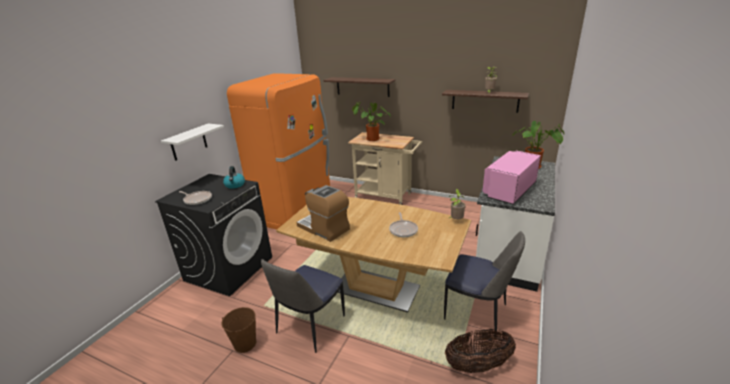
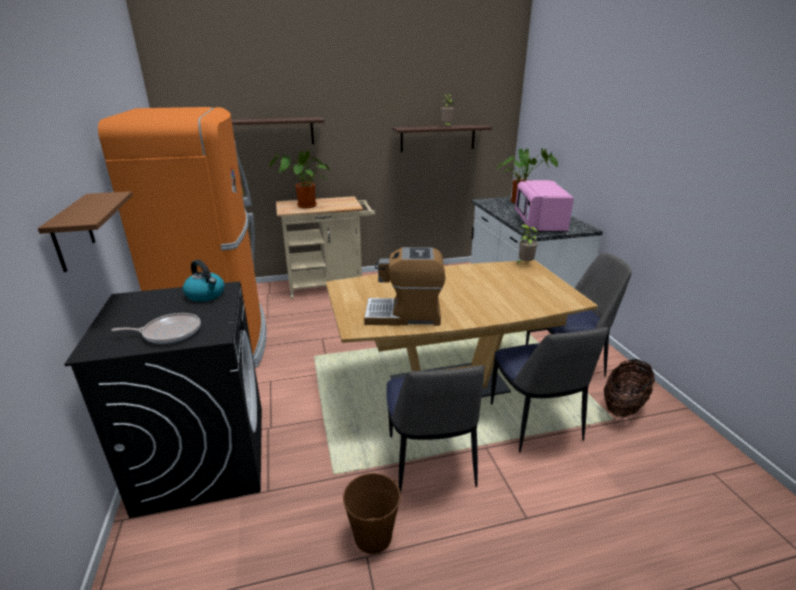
camera: 40 degrees left, 0 degrees up
(188, 142) = (72, 232): white shelf -> brown shelf
(396, 340) = (535, 424): none -> chair
(403, 230) = (494, 287): frying pan -> none

